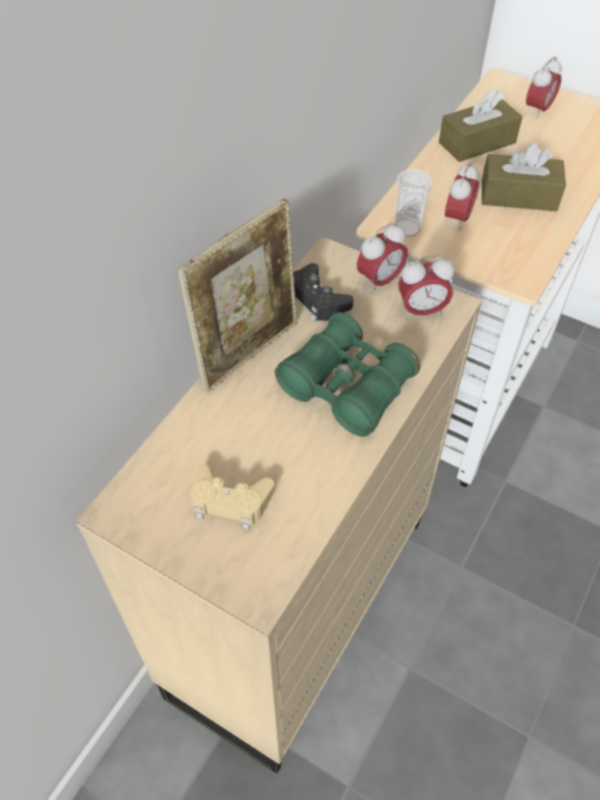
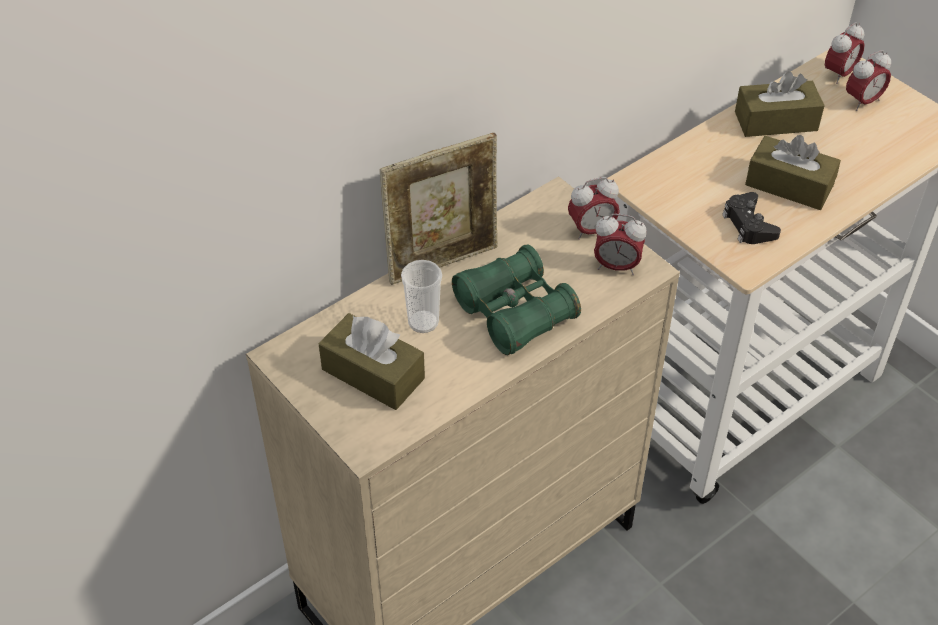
camera: 20 degrees right, 5 degrees down
(230, 501) = (373, 374): beige game controller -> brown tissue box
(317, 299) = (525, 232): black game controller -> black game controller (748, 224)
(407, 229) = (656, 190): cup -> cup (423, 322)
(457, 219) = (712, 193): alarm clock -> alarm clock (839, 74)

